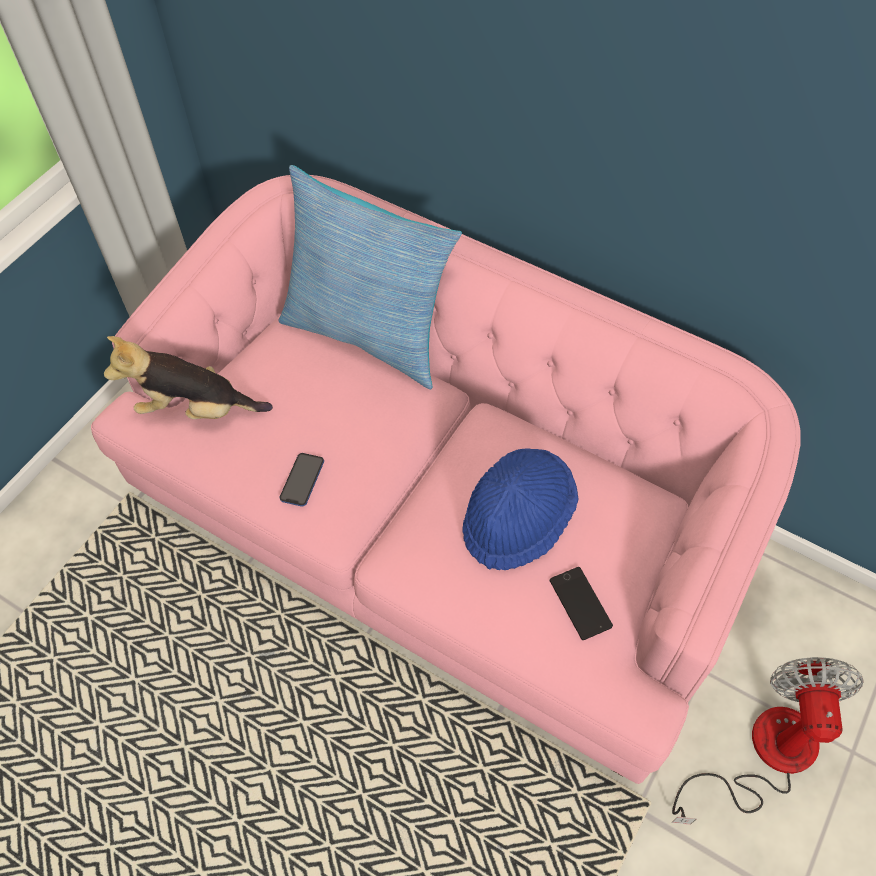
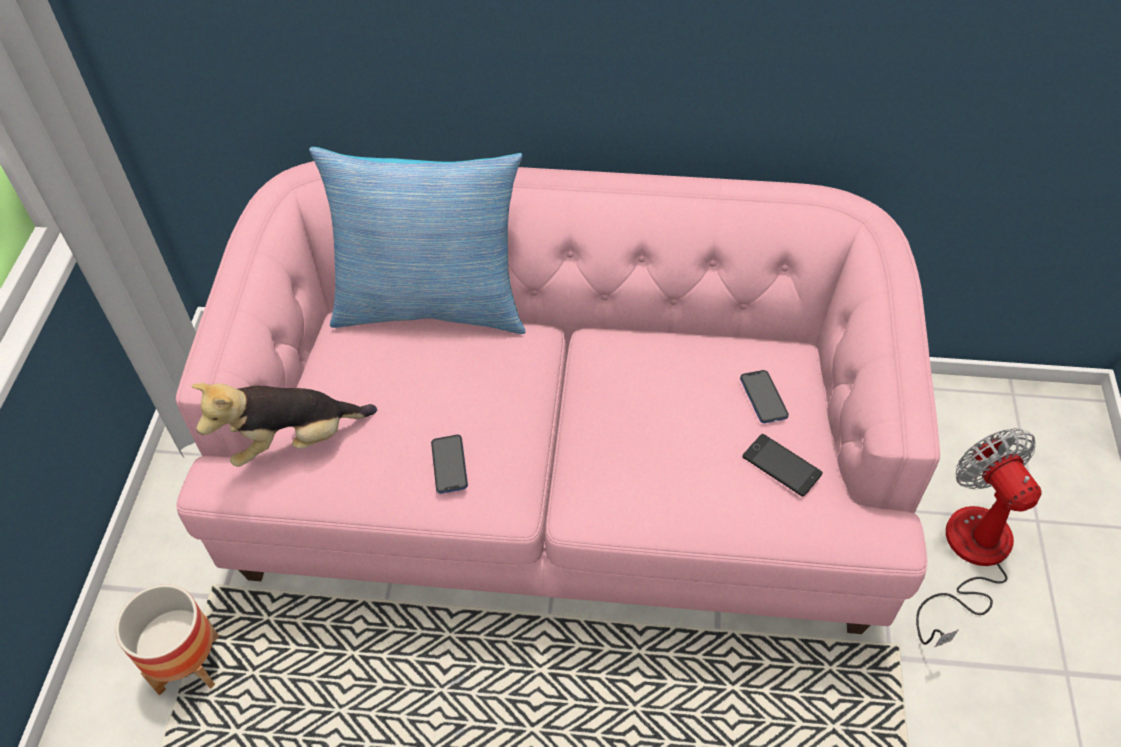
camera: 25 degrees left, 5 degrees down
(82, 547) = (188, 664): none -> planter
(517, 520) = (681, 416): blue hat -> none
(601, 534) = (763, 397): none -> phone

